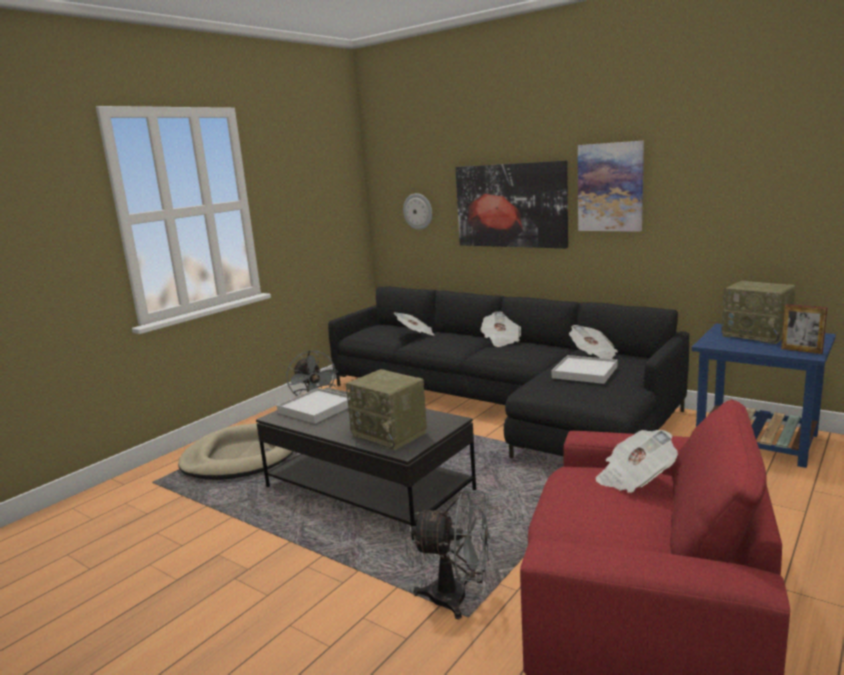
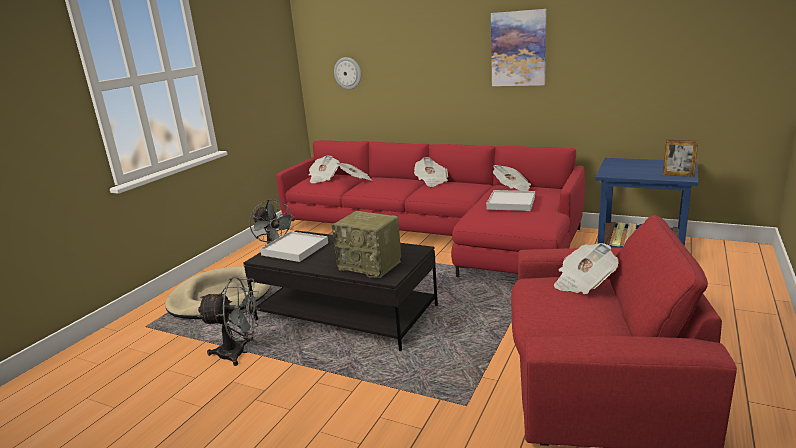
camera: 10 degrees left, 5 degrees up
(381, 330) = (323, 178): none -> newspaper
(459, 598) = (453, 391): grey fan -> grey fan (239, 353)
(503, 405) = (436, 235): black sofa -> red sofa
(511, 205) = (432, 66): picture -> none
(757, 335) = (640, 165): radio -> none

